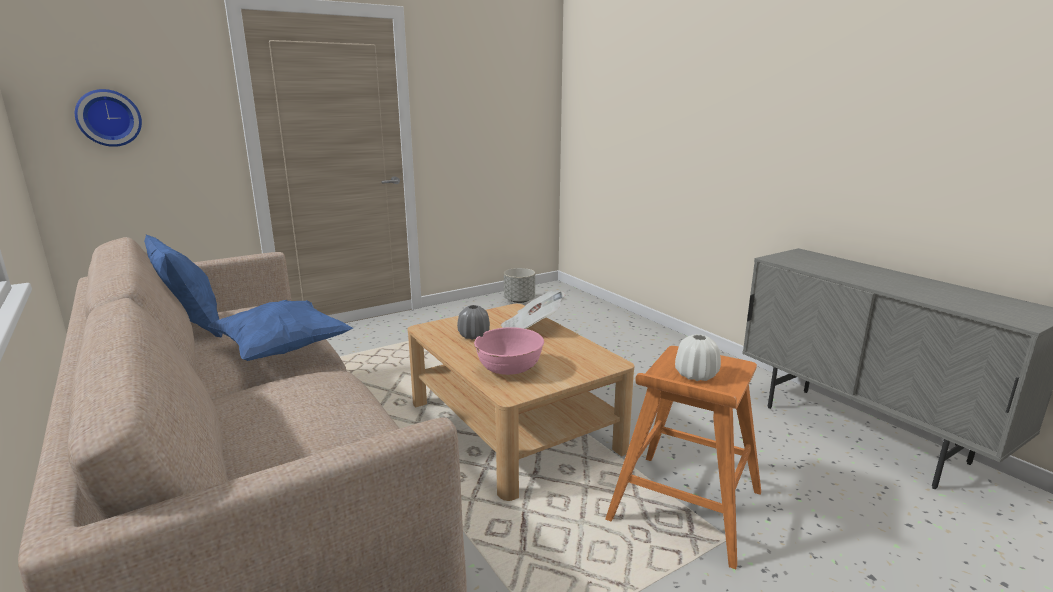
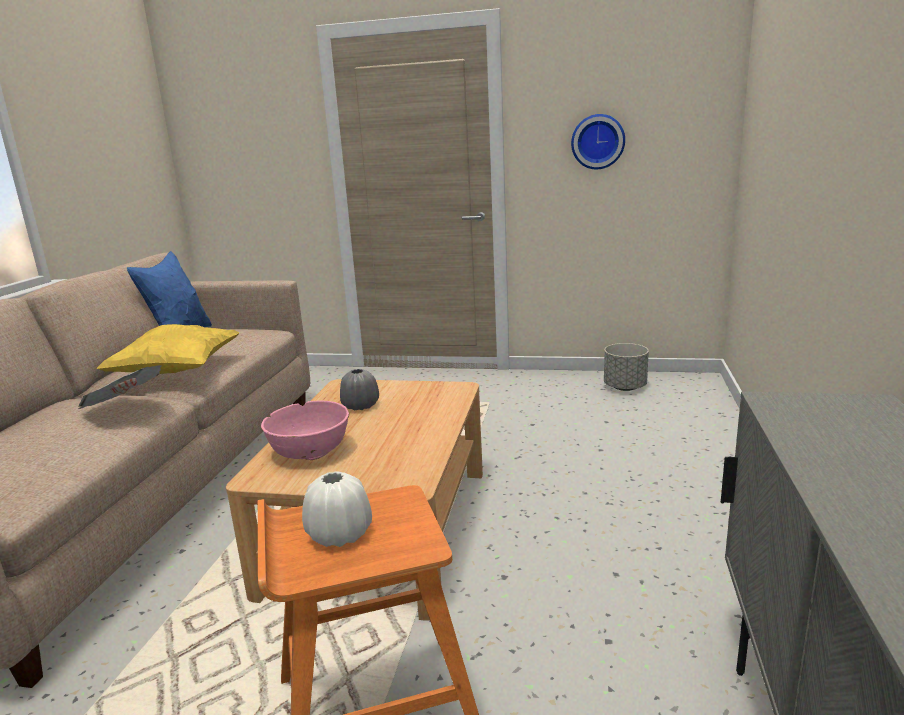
camera: 45 degrees right, 0 degrees up
(109, 118) = (230, 150): wall clock -> wall clock (597, 141)
(283, 350) = (177, 371): blue pillow -> yellow pillow
(532, 327) = (428, 414): newspaper -> newspaper (125, 408)

